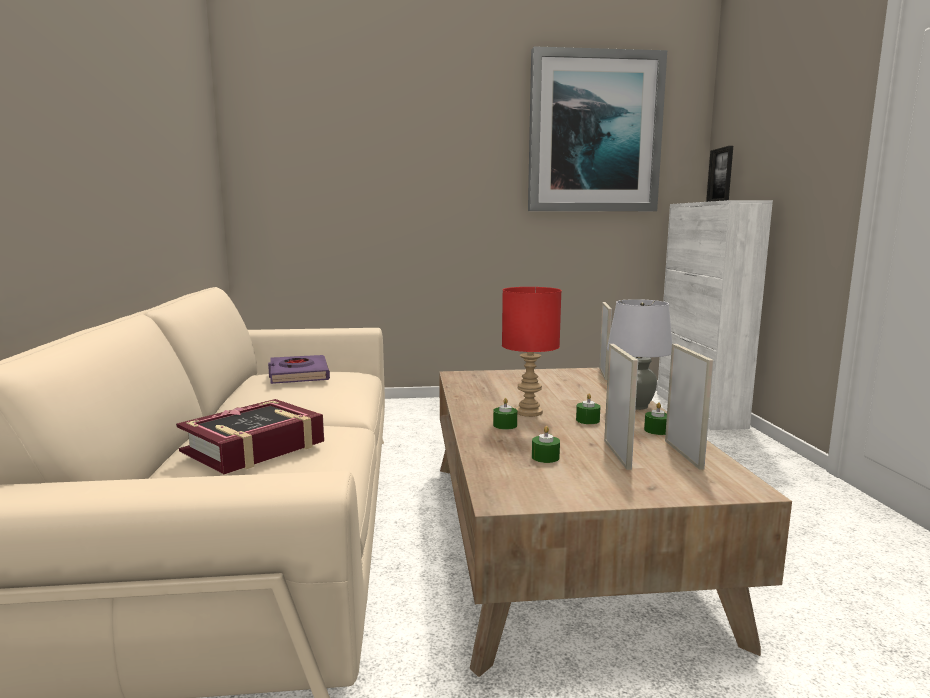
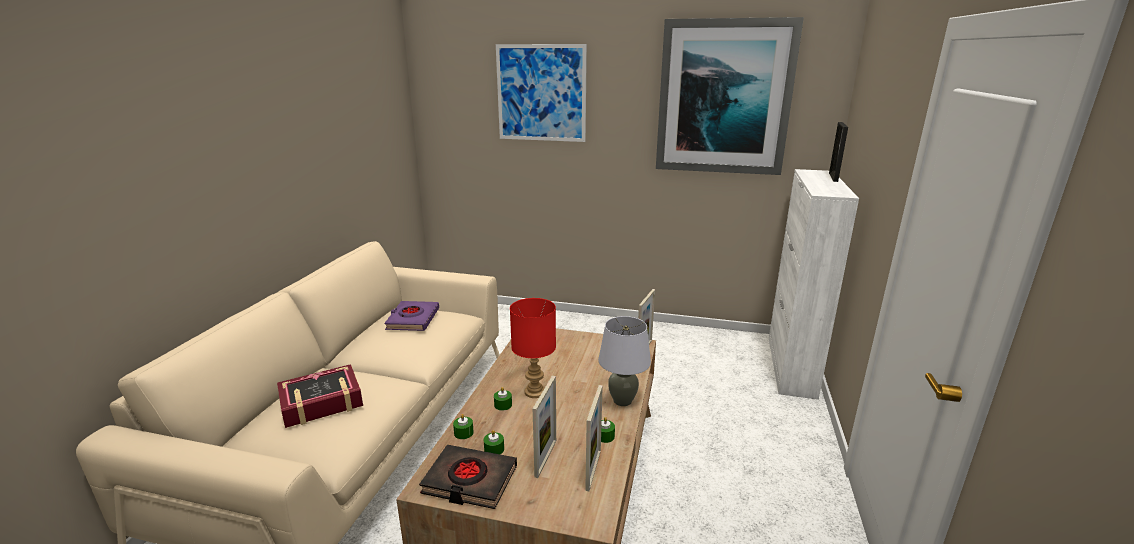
camera: 20 degrees right, 10 degrees up
(392, 129) = (541, 93): none -> picture
(552, 485) = (469, 481): none -> black book
(587, 420) = (567, 411): green candle -> green candle (463, 433)

